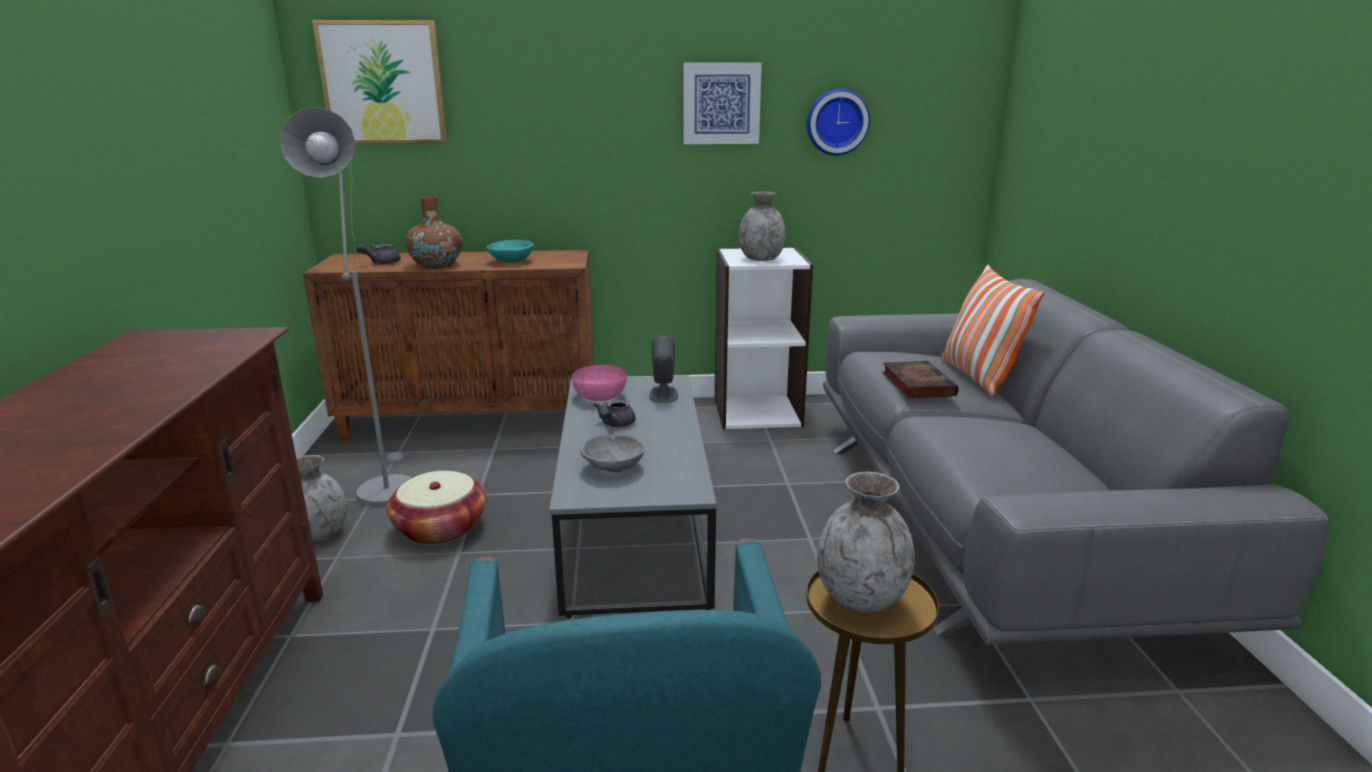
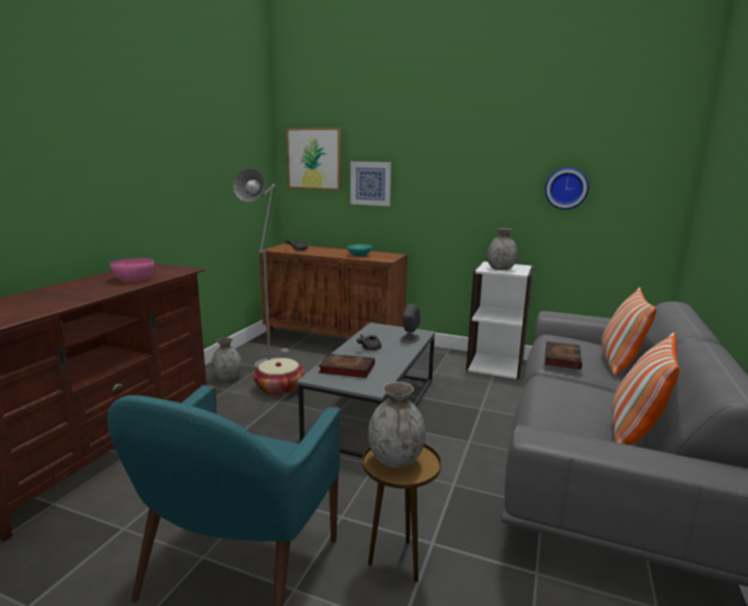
camera: 25 degrees right, 5 degrees down
(436, 265) = (321, 253): brown vase -> none
(600, 397) = (374, 334): pink bowl -> pink bowl (133, 279)
(612, 468) = (345, 369): grey bowl -> book
(721, 103) = (491, 174): picture -> picture (371, 183)
(1086, 470) = (634, 432): none -> pillow

